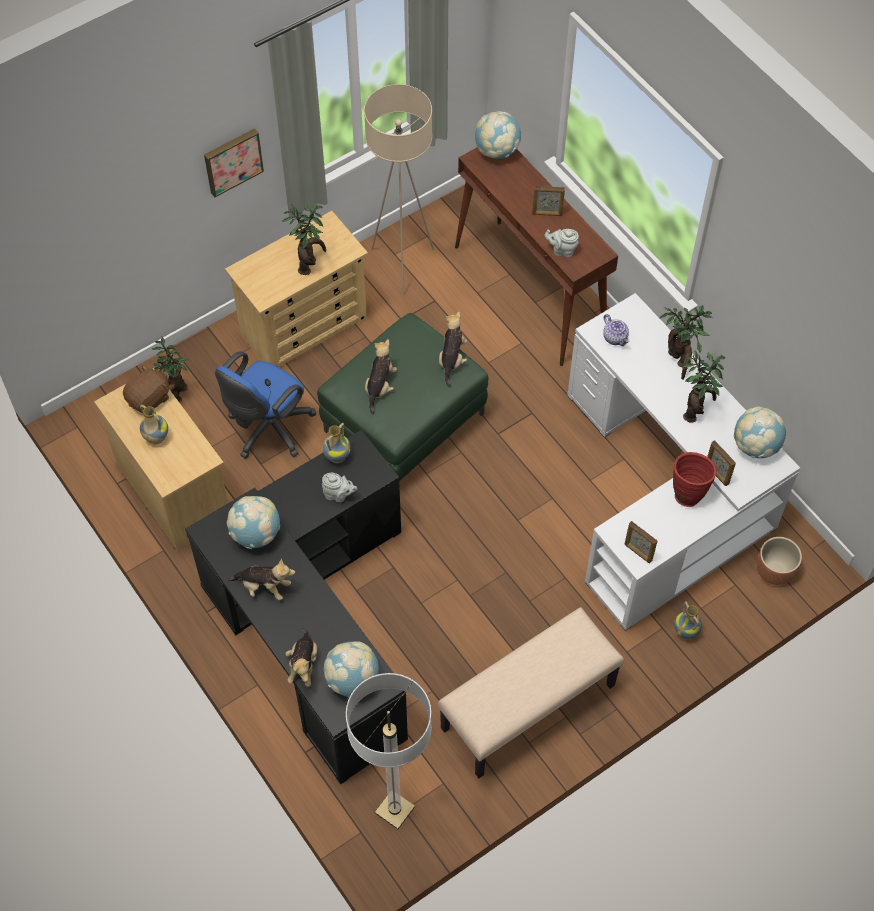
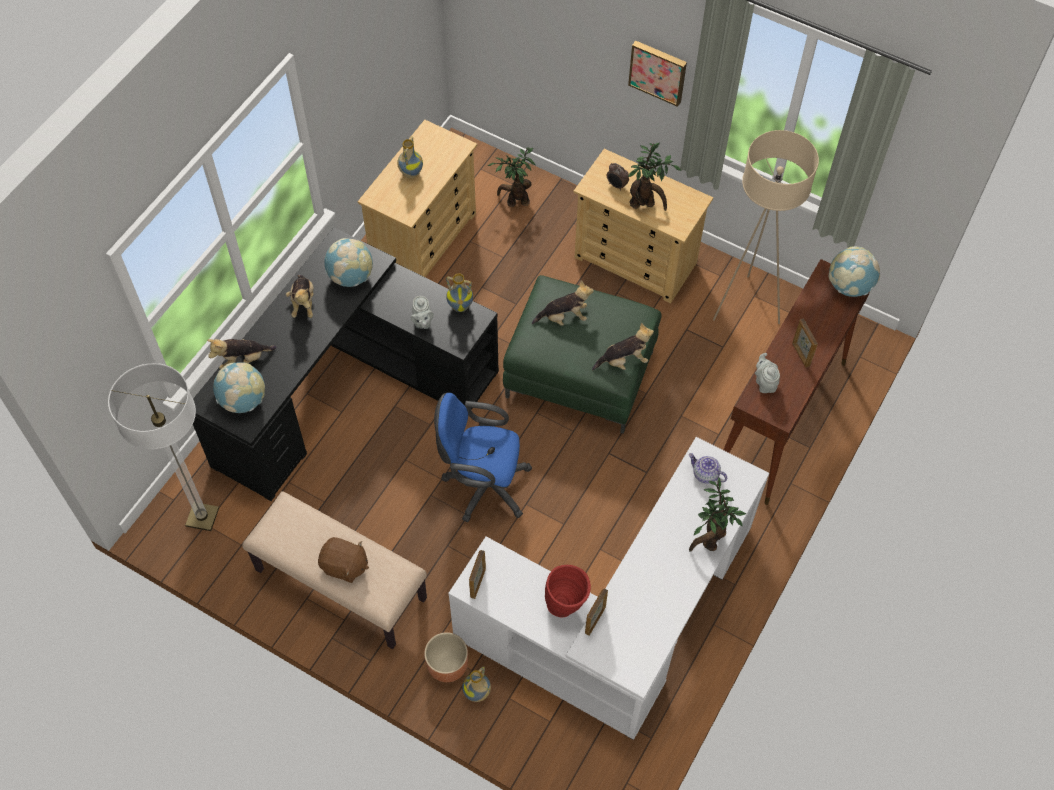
camera: 65 degrees right, 0 degrees up
(149, 399) = (445, 153): brown plush toy -> brown plush toy (344, 566)
(267, 429) = (517, 278): blue office chair -> blue office chair (482, 485)
(274, 276) = (616, 185): none -> alarm clock
(615, 337) = (705, 474): teapot -> teapot turned 90 degrees clockwise
(696, 410) = (660, 576): potted plant -> none
(755, 446) = (647, 646): globe -> none
(775, 571) = (583, 754): brown planter -> brown planter (447, 666)

